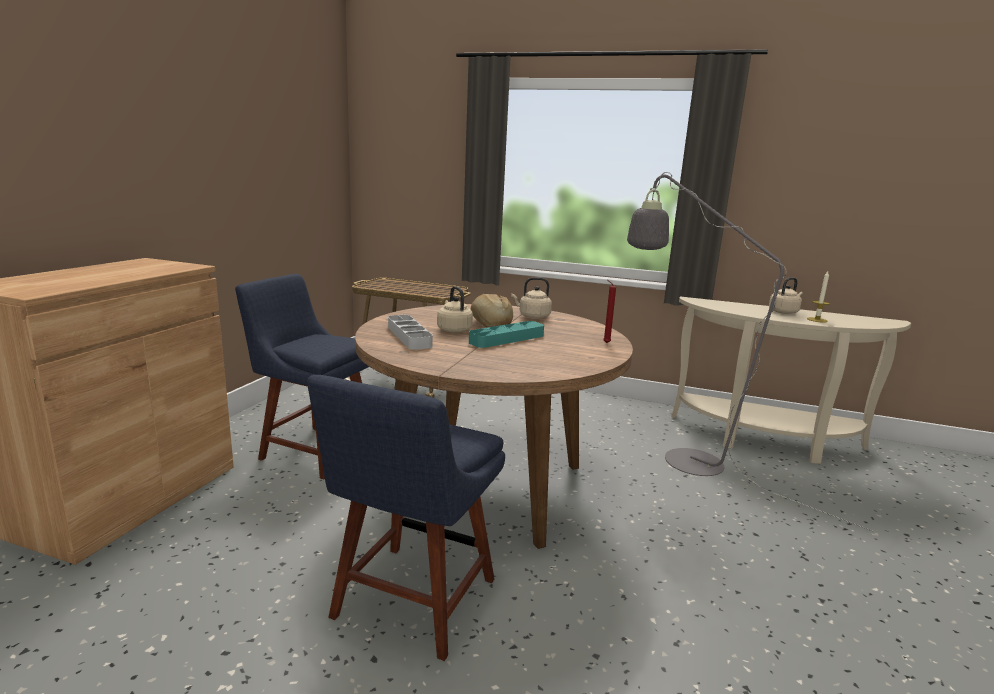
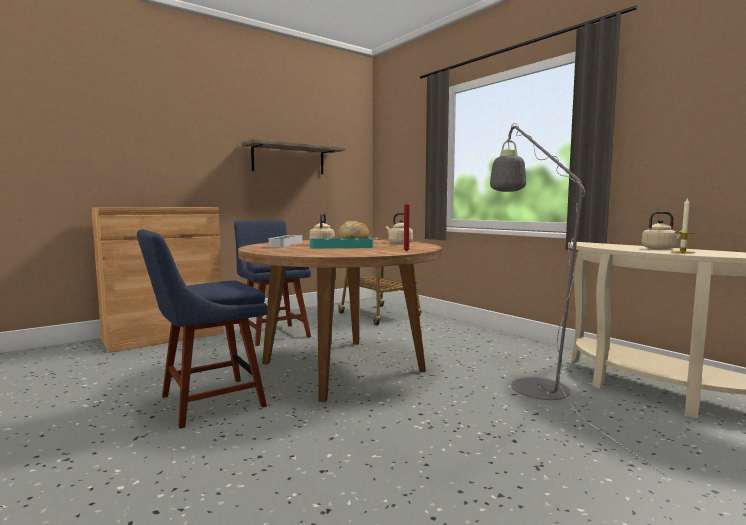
camera: 35 degrees right, 10 degrees down
(256, 161) = (288, 159): none -> shelf

